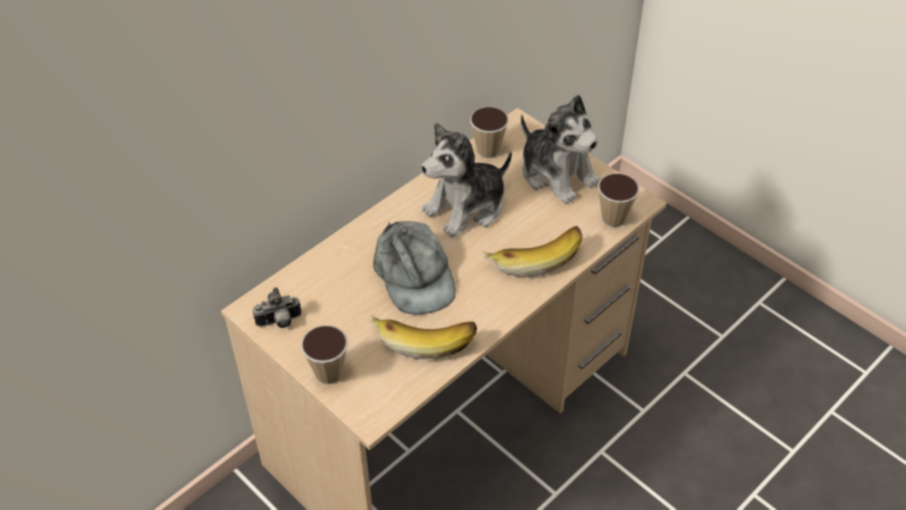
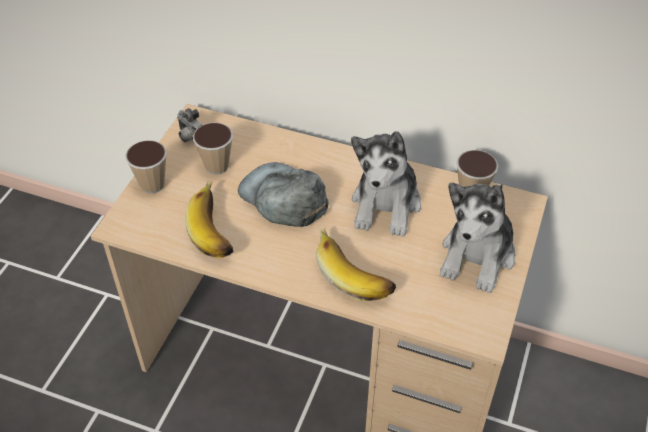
camera: 65 degrees right, 0 degrees up
(414, 275) = (283, 198): grey cap -> grey cap turned 90 degrees clockwise
(466, 207) = (386, 205): plush toy -> plush toy turned 105 degrees counterclockwise
(613, 218) = (447, 321): cup -> cup (217, 166)

